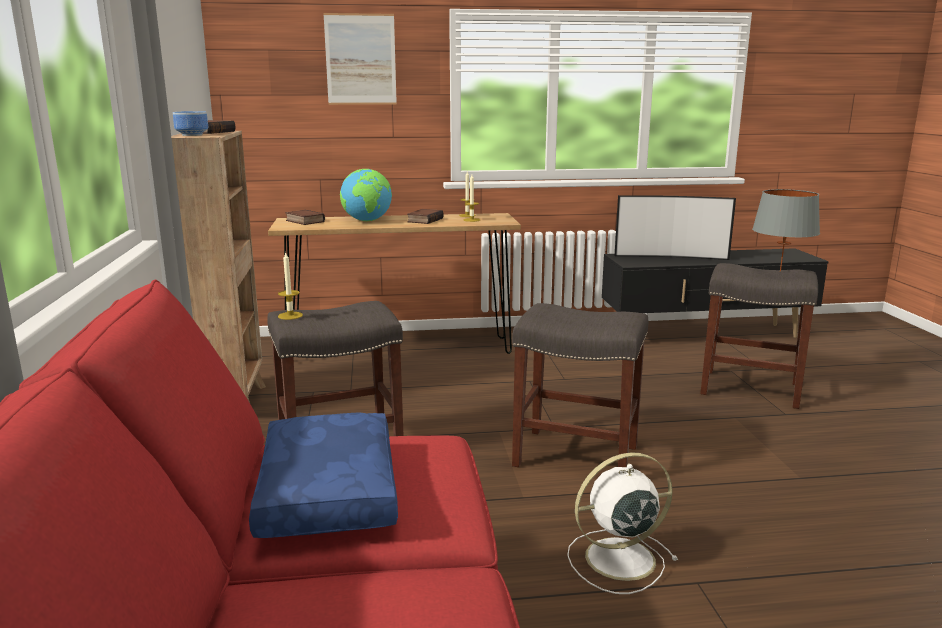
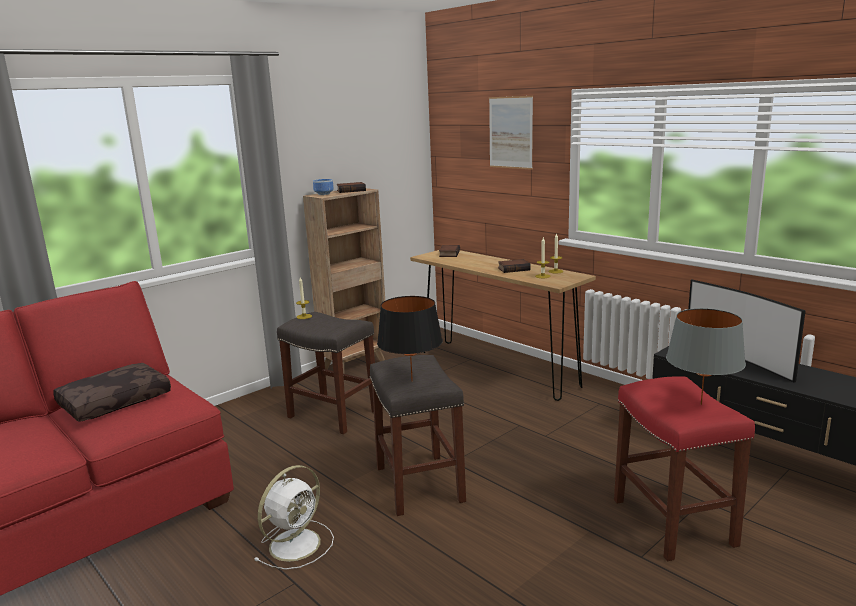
camera: 55 degrees right, 0 degrees up
(325, 491) = (115, 401): blue pillow -> brown pillow
(367, 221) = (480, 261): globe -> none
(606, 320) = (412, 381): none -> black table lamp
(617, 559) = (296, 543): white fan -> white fan turned 90 degrees clockwise
(751, 388) = (675, 523): grey stool -> red stool

